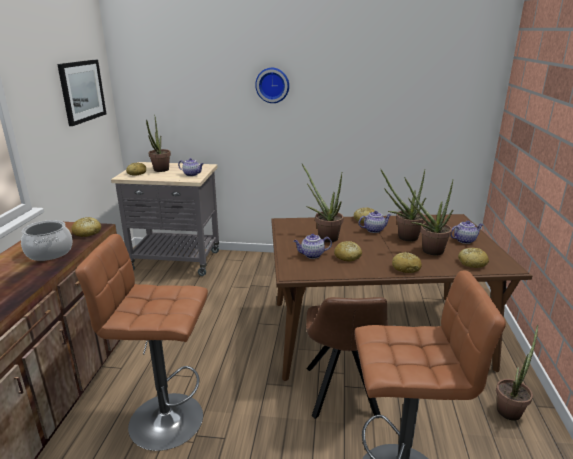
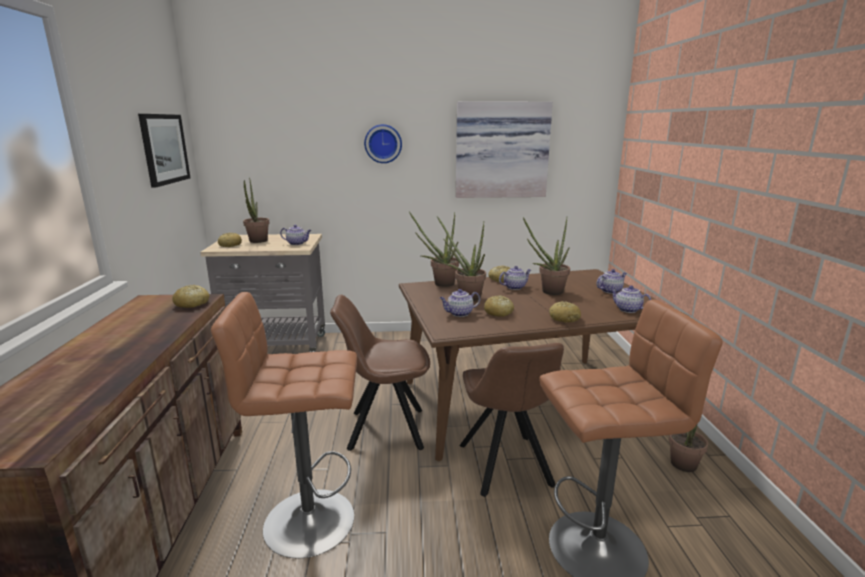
camera: 10 degrees left, 5 degrees down
(50, 252) = (151, 326): cooking pot -> none
(247, 346) = (385, 429): none -> brown chair
(383, 93) = (501, 150): none -> picture
(427, 250) = (578, 302): potted plant -> potted plant (439, 284)
(471, 263) = (627, 309): bread -> teapot

